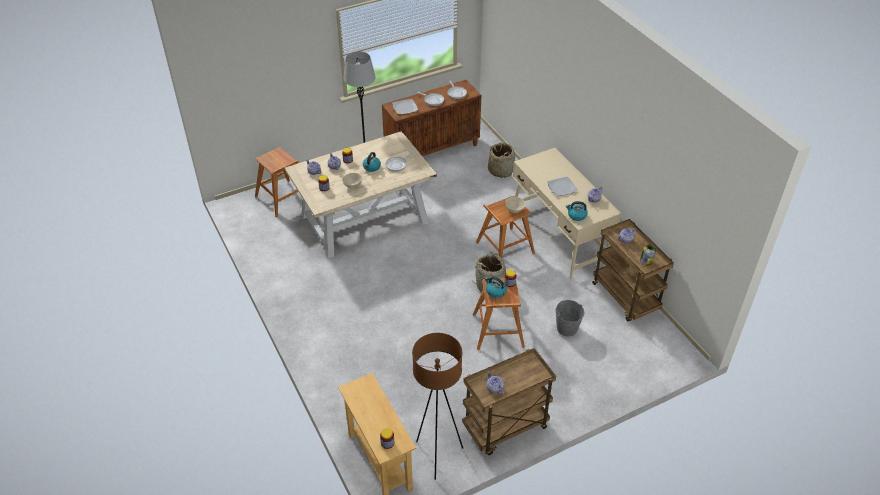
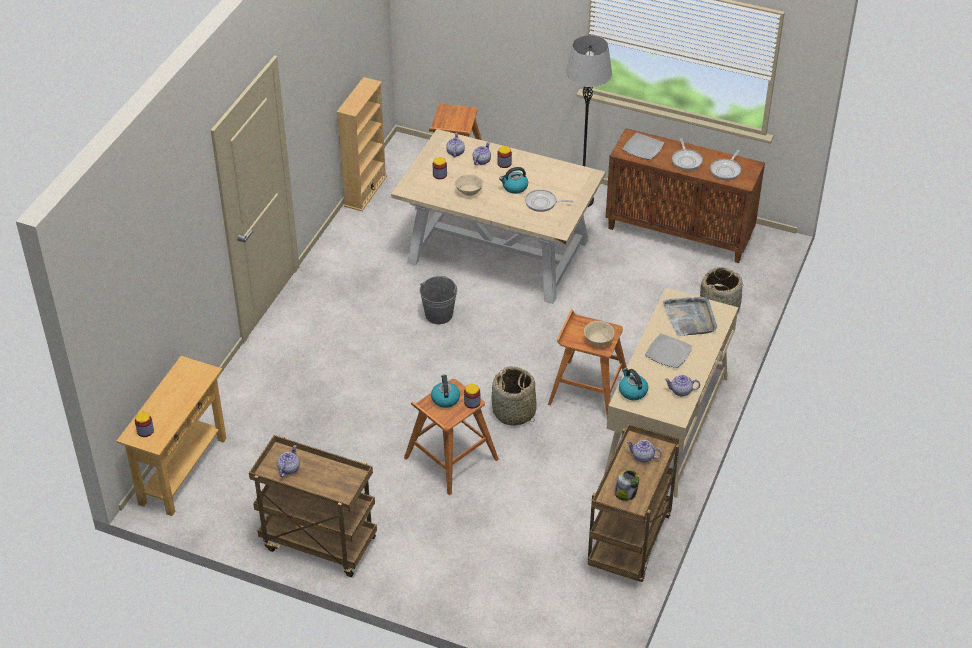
camera: 50 degrees right, 0 degrees up
(248, 240) = (365, 191): none -> beige bookcase
(437, 455) = (231, 510): brown floor lamp -> none
(545, 166) = (690, 318): none -> grey tray
(567, 328) = (518, 516): grey bucket -> grey bucket (439, 314)

